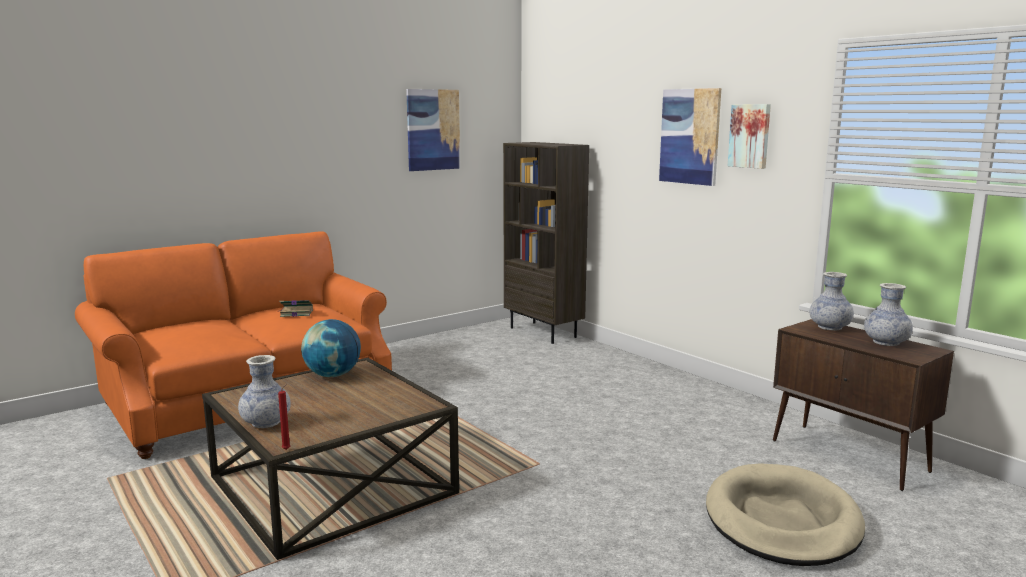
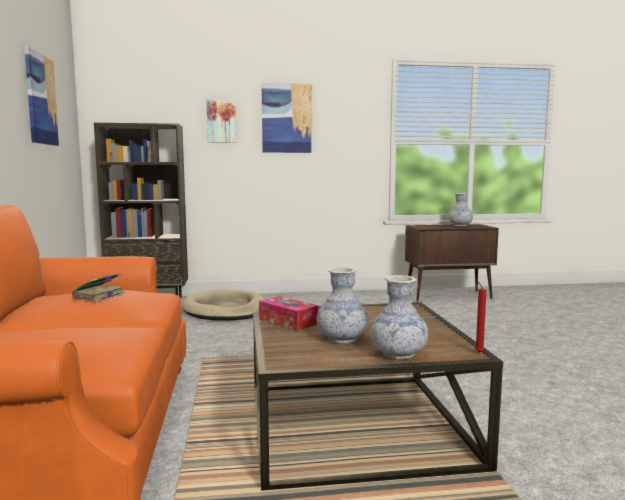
camera: 60 degrees left, 5 degrees down
(333, 375) = (288, 321): globe -> tissue box
(750, 136) = (337, 117): picture -> picture (221, 121)
(781, 520) = (510, 321): beige dog bed -> beige dog bed (225, 310)
(829, 327) = (426, 226): vase -> vase (342, 339)

